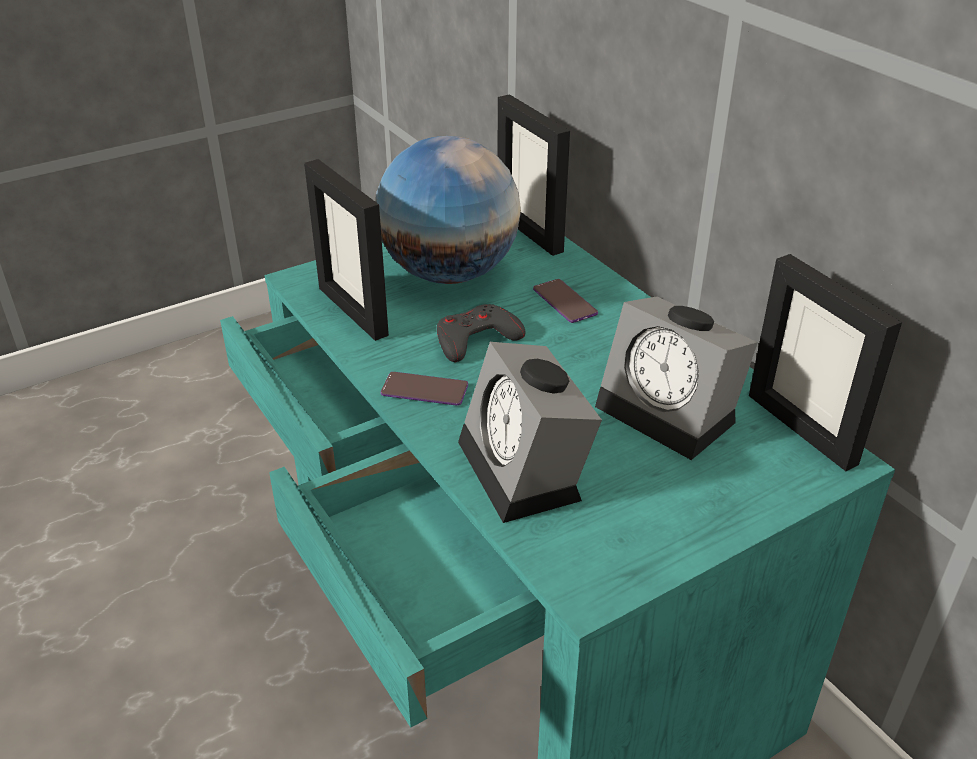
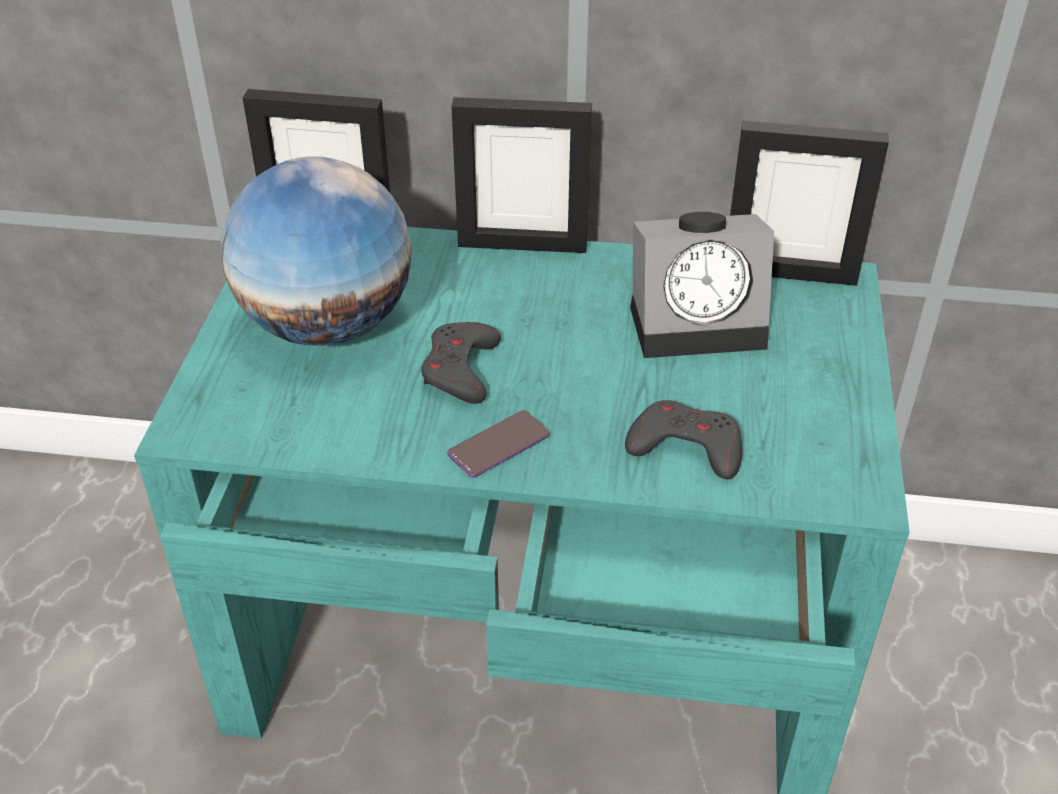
camera: 50 degrees left, 5 degrees up
(355, 310) = (303, 422): picture frame -> picture frame (522, 243)
(526, 471) = (686, 446): alarm clock -> grey game controller
(564, 302) = (473, 285): phone -> none

